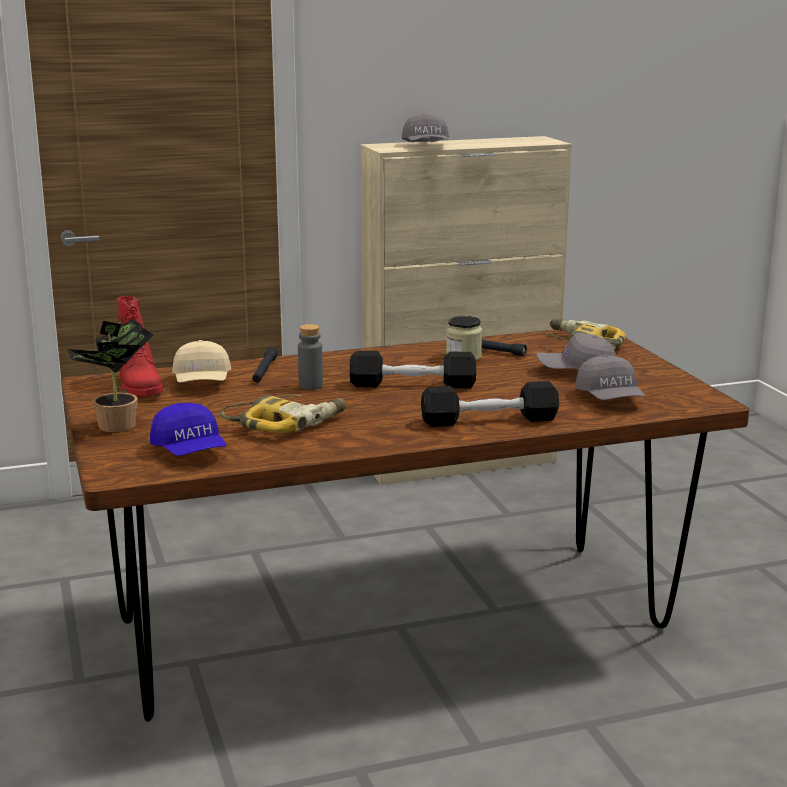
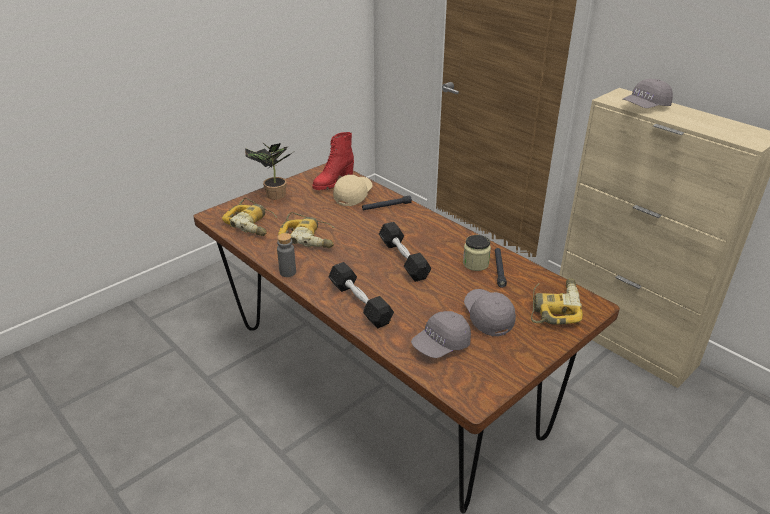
camera: 65 degrees right, 15 degrees up
(190, 451) = (253, 223): blue cap -> power drill
(202, 382) = (353, 195): beige cap -> beige cap turned 150 degrees clockwise
(310, 386) = (373, 227): grey bottle -> grey bottle (287, 272)

